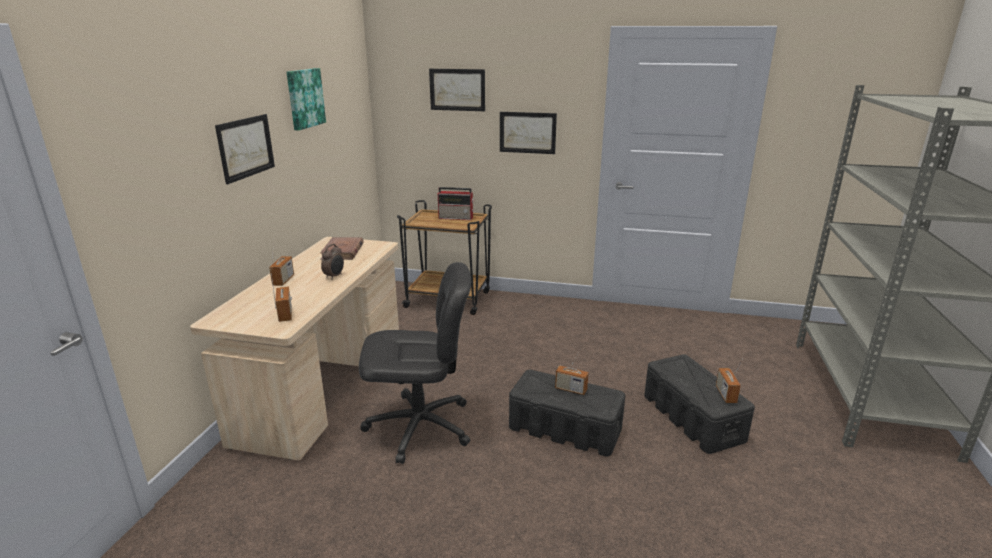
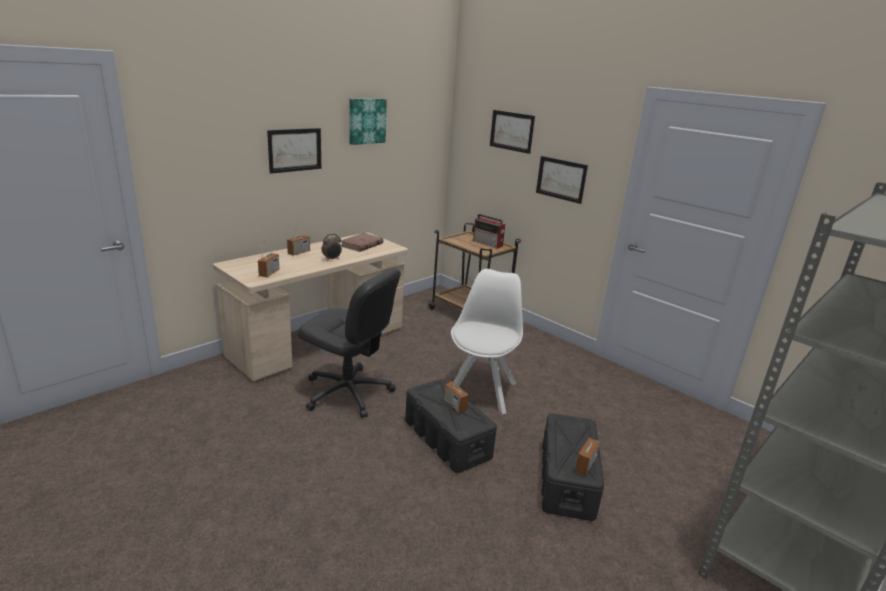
camera: 30 degrees right, 0 degrees up
(542, 369) = (481, 390): none -> white chair

